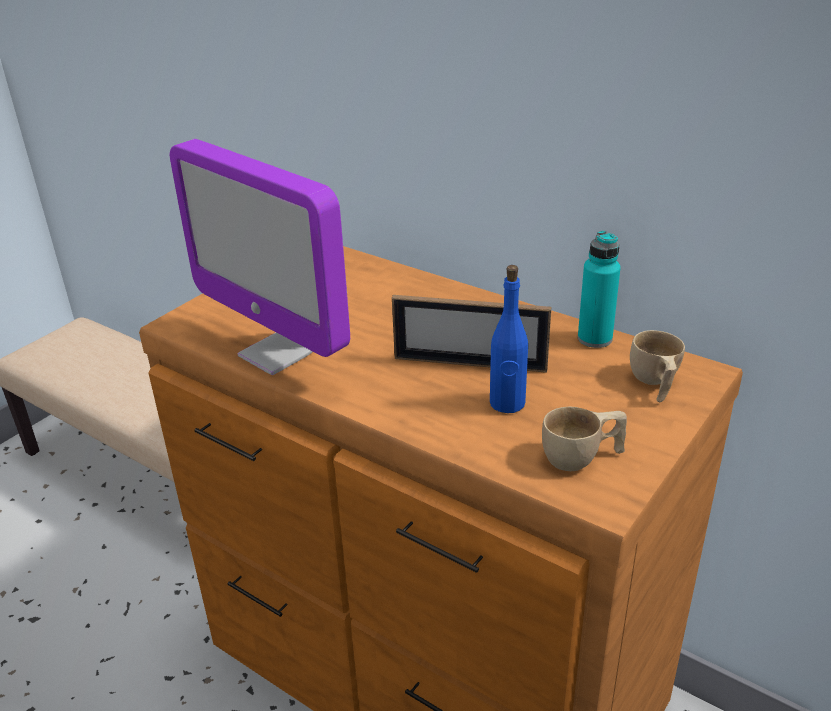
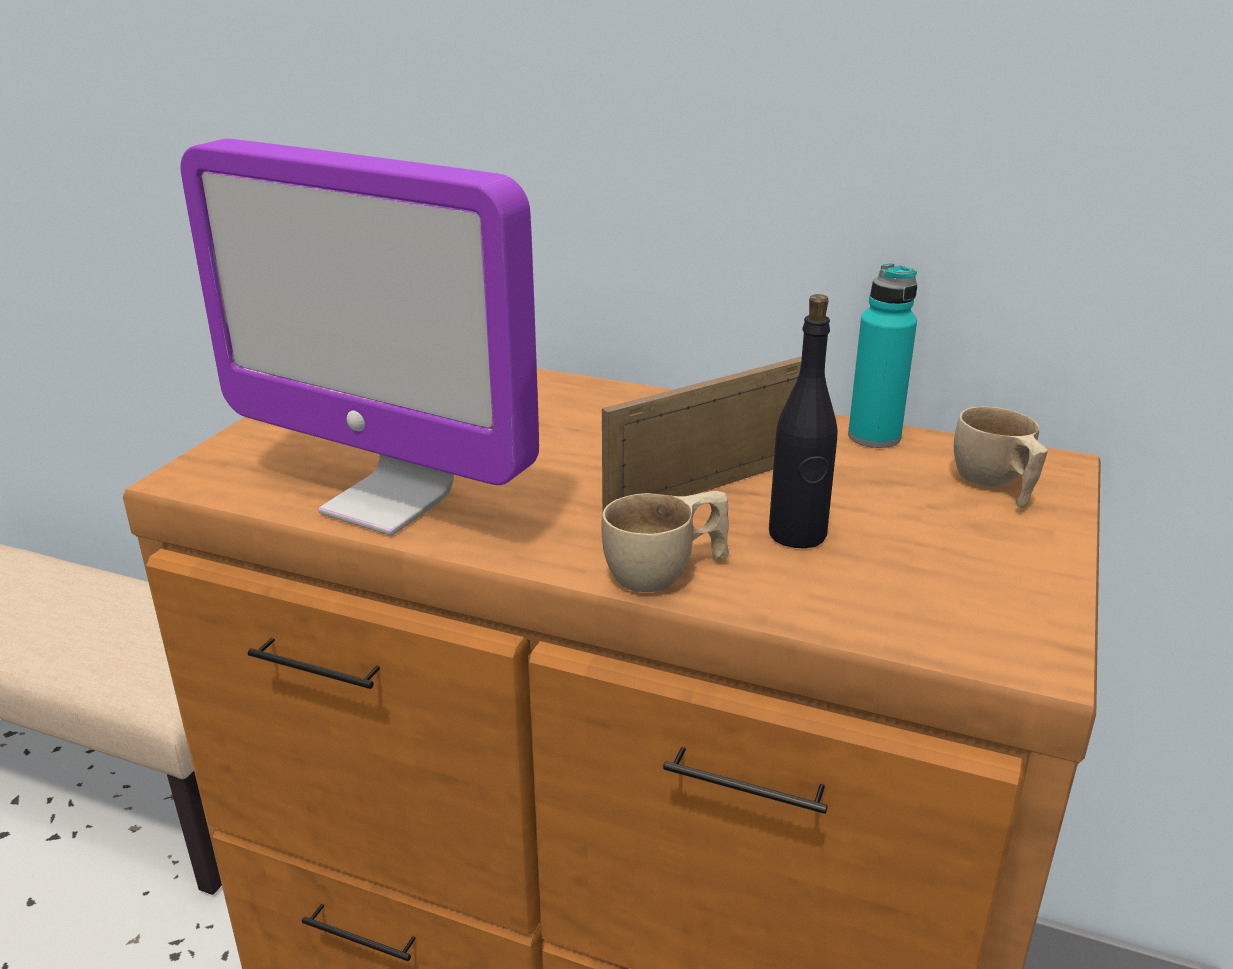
camera: 15 degrees left, 5 degrees down
(470, 363) = (709, 487): picture frame -> picture frame turned 150 degrees clockwise
(507, 403) = (797, 535): blue bottle -> black bottle
(582, 458) = (958, 598): beige cup -> beige cup (666, 573)

